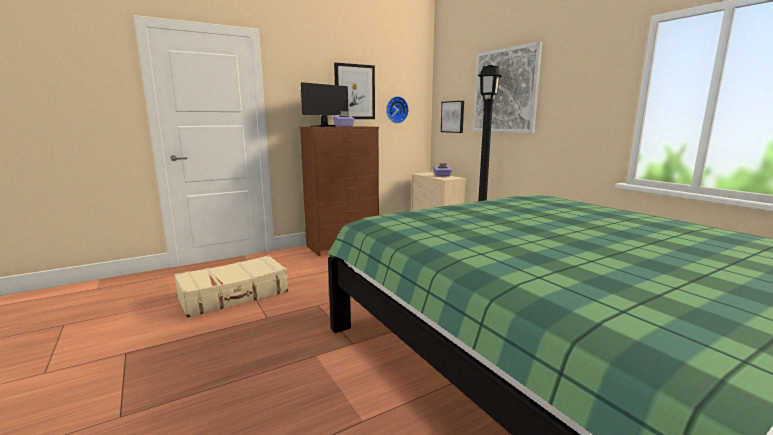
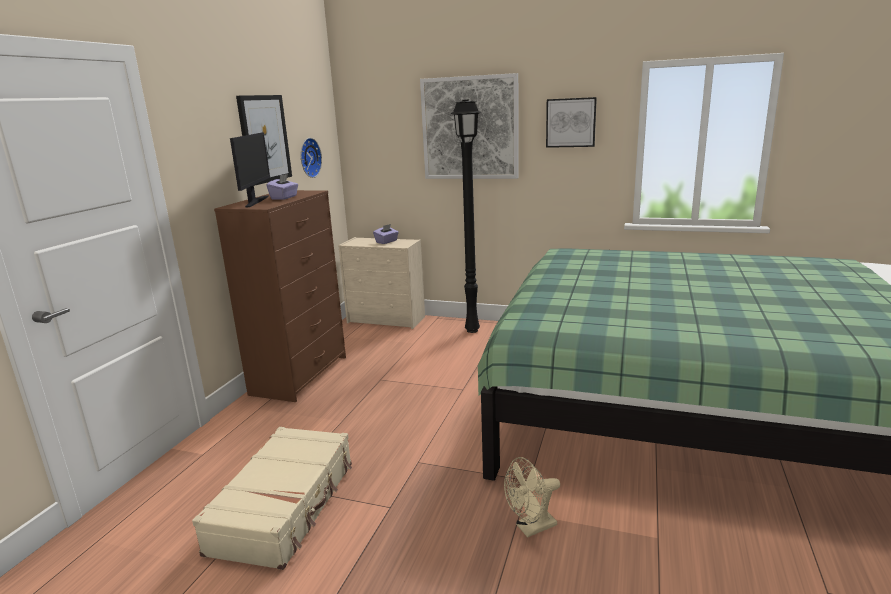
camera: 40 degrees left, 5 degrees up
(305, 366) = (531, 528): none -> beige fan
(453, 117) = (384, 160): picture -> picture (570, 122)

